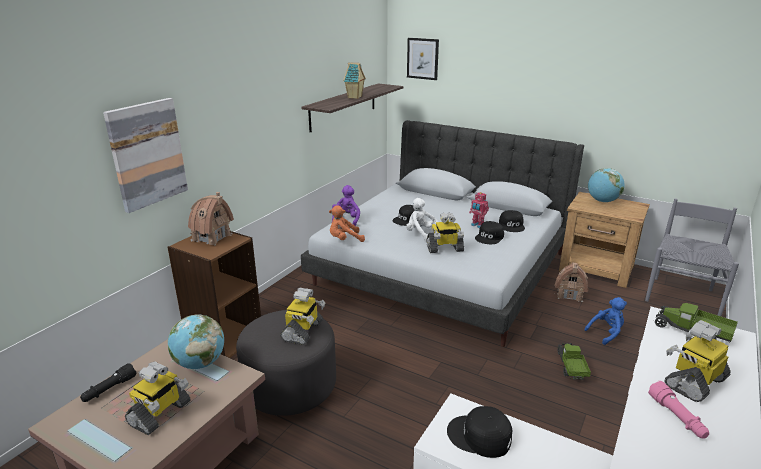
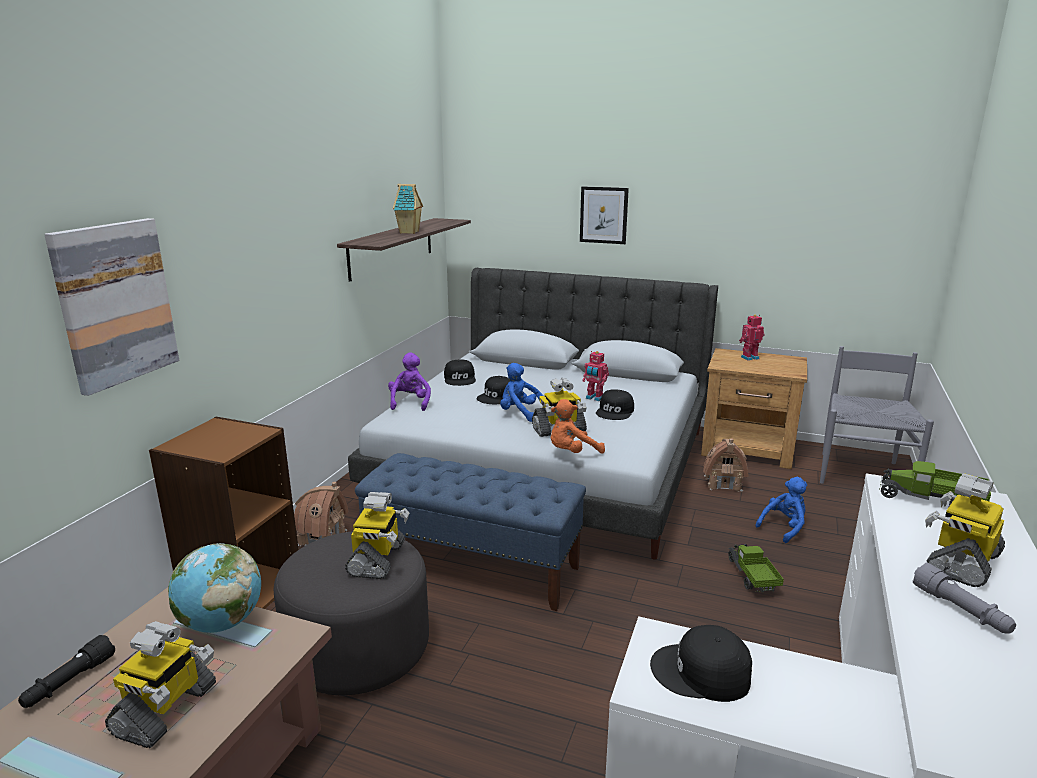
camera: 10 degrees left, 5 degrees down
(212, 237) = (219, 432): toy house -> toy house (322, 537)
(344, 240) = (414, 428): orange plush toy -> orange plush toy (572, 452)
(375, 338) = (473, 566): none -> blue bench
(421, 233) = (521, 413): white plush toy -> blue plush toy
(422, 58) = (494, 183): picture -> picture (603, 215)
(512, 225) = (640, 395): black cap -> black cap (460, 379)
(602, 201) = (749, 357): globe -> toy robot
(677, 417) = (961, 611): pink flashlight -> grey flashlight

